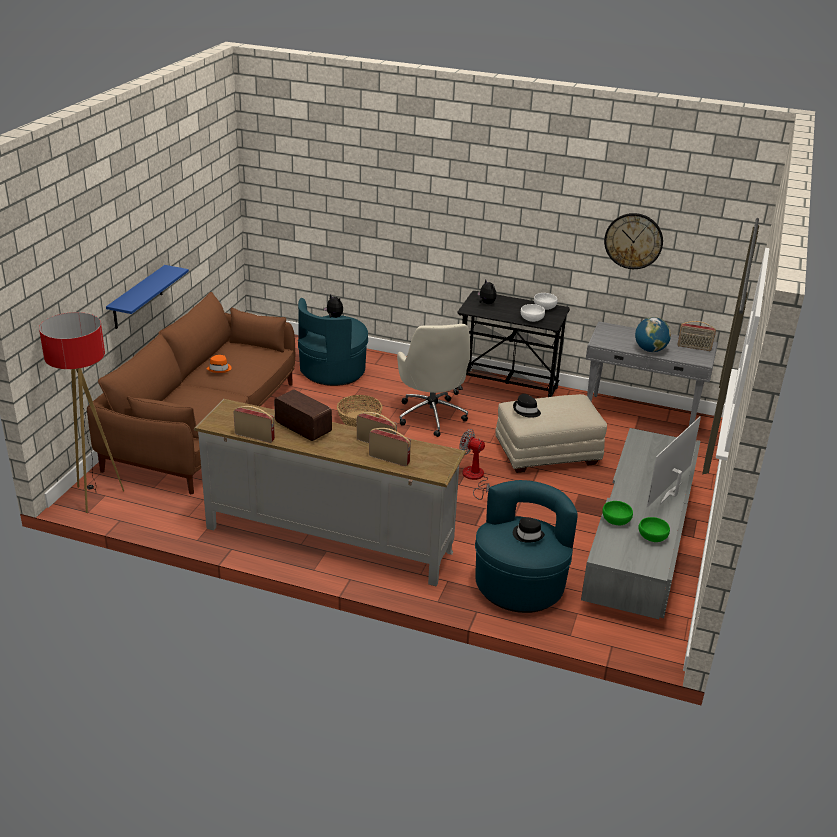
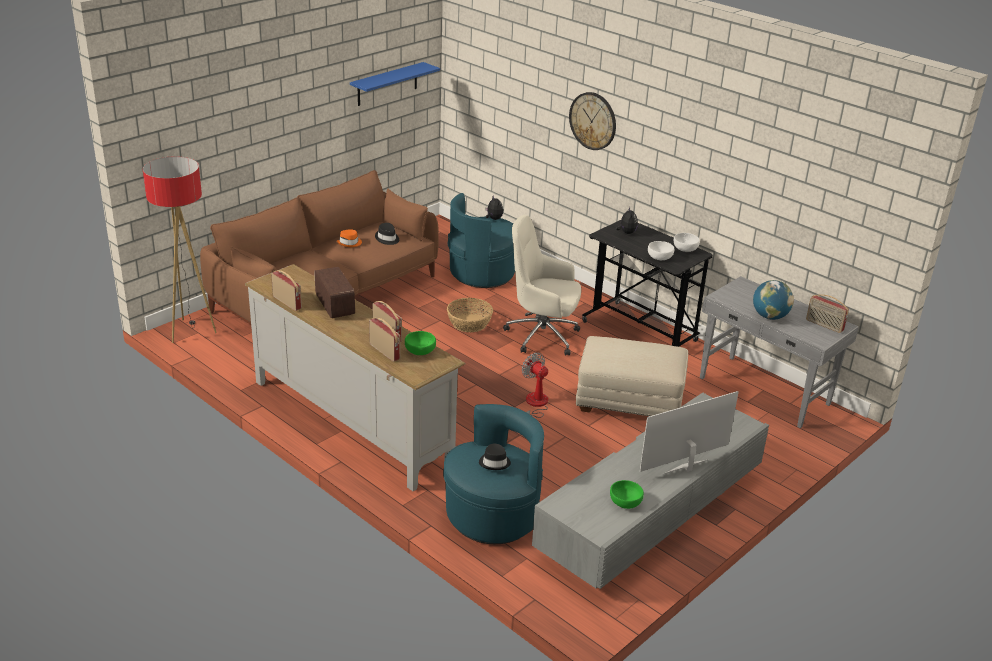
camera: 25 degrees right, 0 degrees up
(137, 297) = (283, 160): blue shelf -> blue shelf (387, 84)
(431, 416) = (541, 337): beige office chair -> beige office chair turned 90 degrees clockwise
(526, 411) = (605, 348): black hat -> black hat (387, 238)
(615, 520) = (601, 475): green bowl -> green bowl (419, 350)
(633, 241) = (780, 193): wall clock -> wall clock (593, 121)

